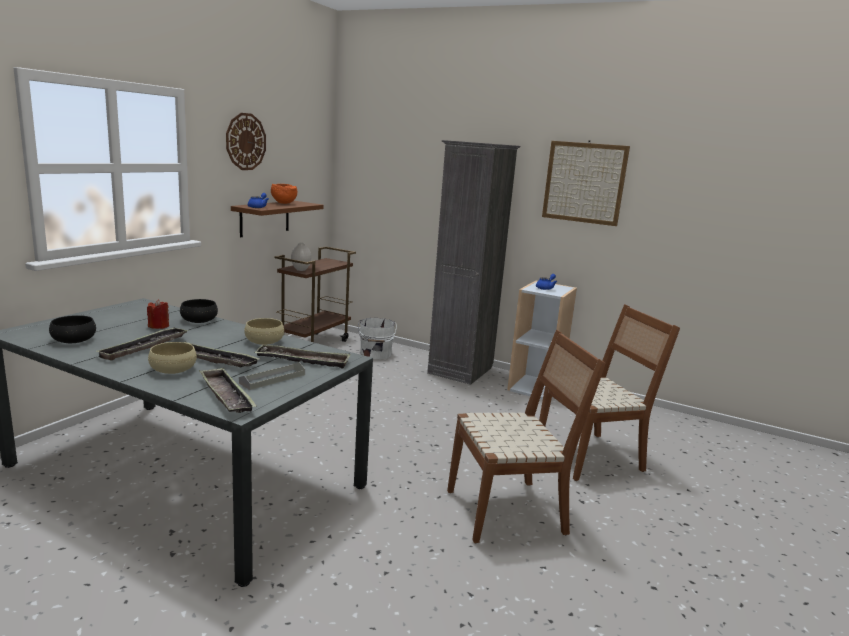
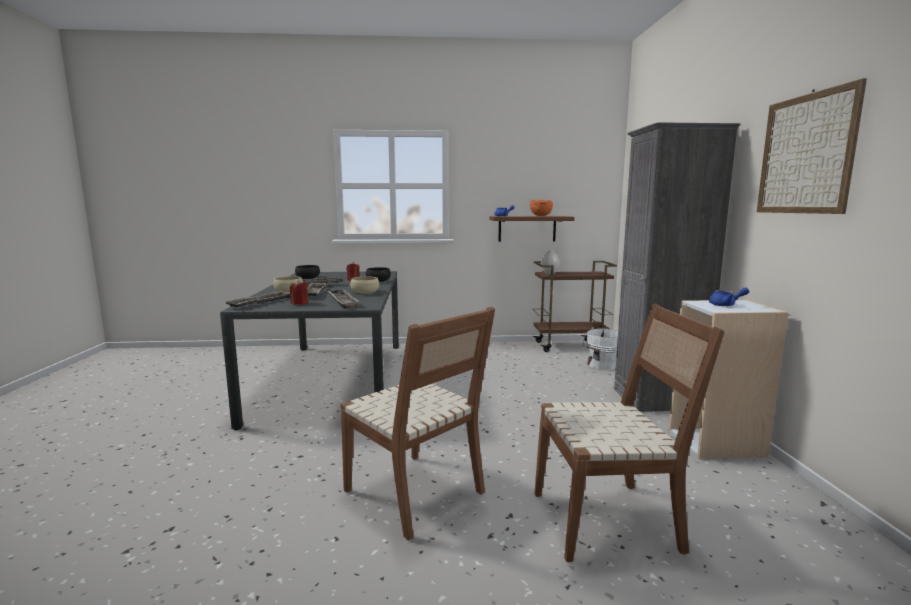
camera: 60 degrees right, 5 degrees down
(245, 141) = (507, 166): wall clock -> none
(272, 379) = (300, 303): grey tray -> red candle
(592, 457) = (611, 521): chair -> chair turned 45 degrees counterclockwise

